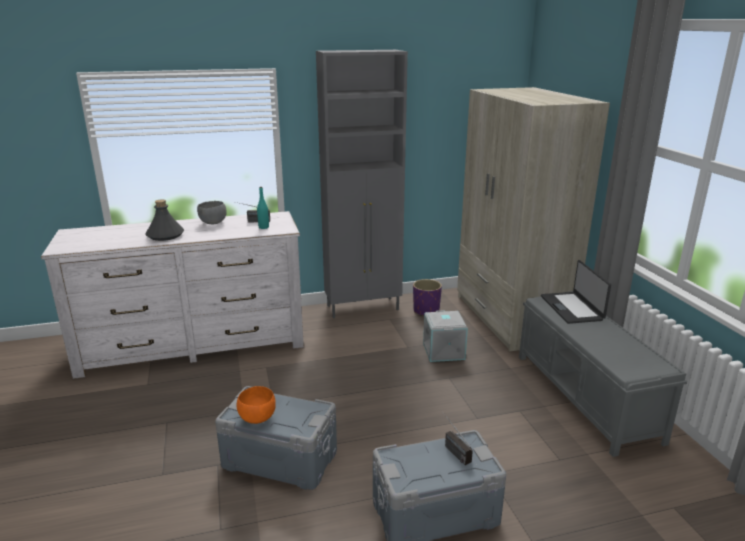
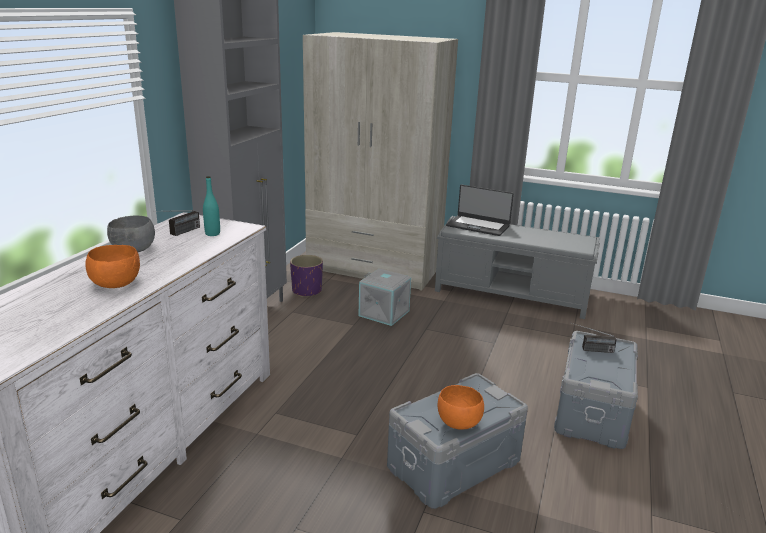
camera: 55 degrees left, 0 degrees up
(165, 235) = (117, 284): grey bottle -> orange bowl

